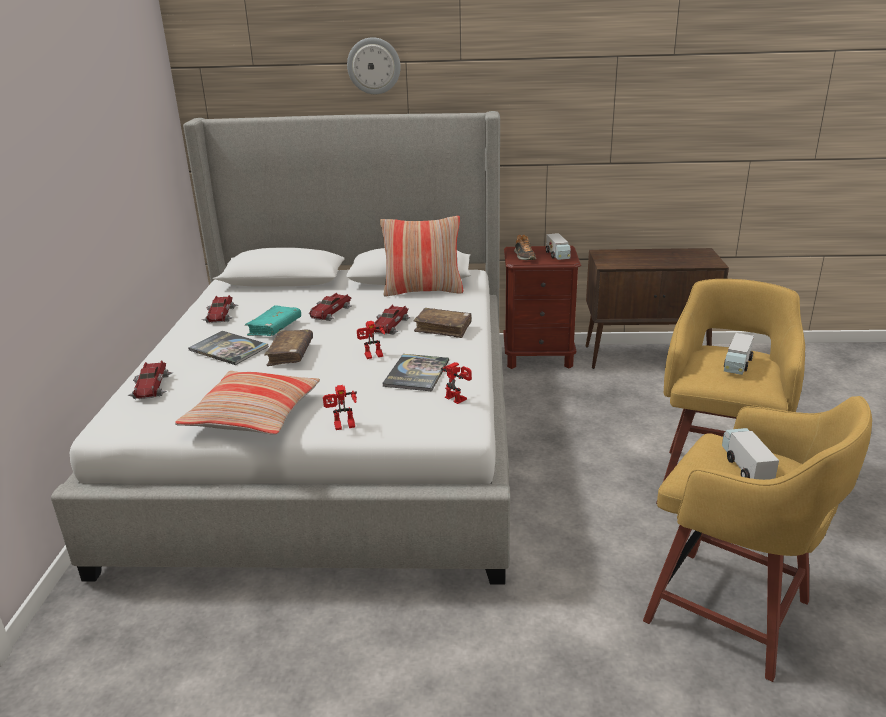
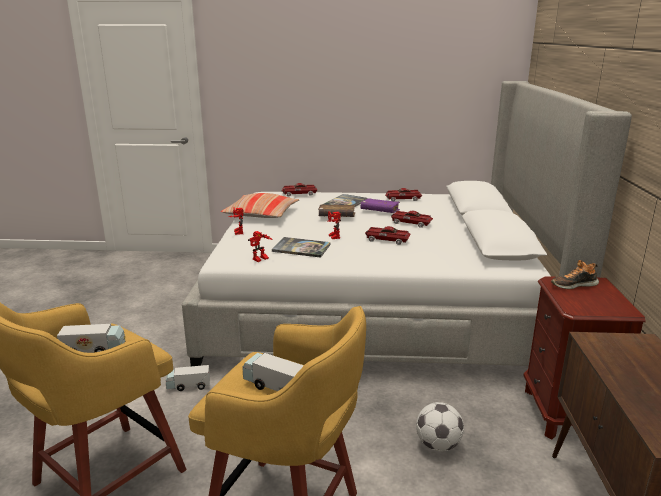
camera: 90 degrees right, 5 degrees down
(275, 328) = (379, 211): turquoise book -> purple book
(374, 66) = (588, 49): wall clock -> none
(423, 290) = (468, 249): pillow -> none
(443, 328) = (381, 256): brown book -> none
(557, 255) = (590, 303): toy truck -> toy truck (188, 385)
(596, 412) = (438, 445): none -> football

